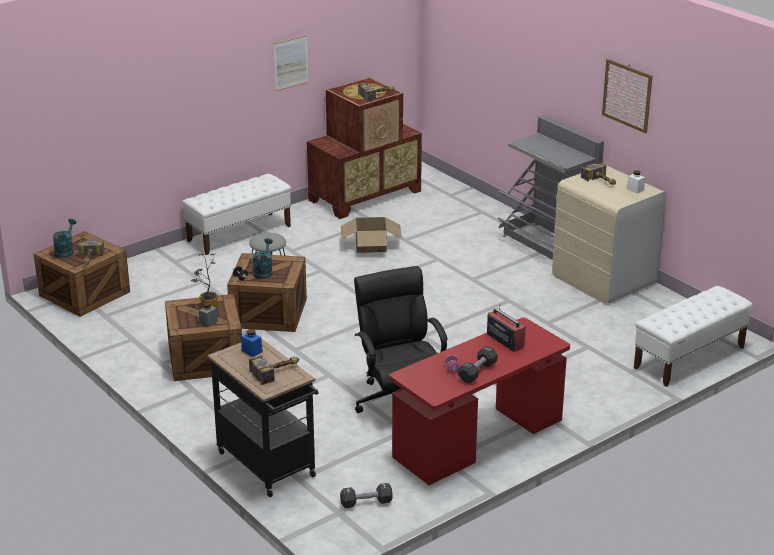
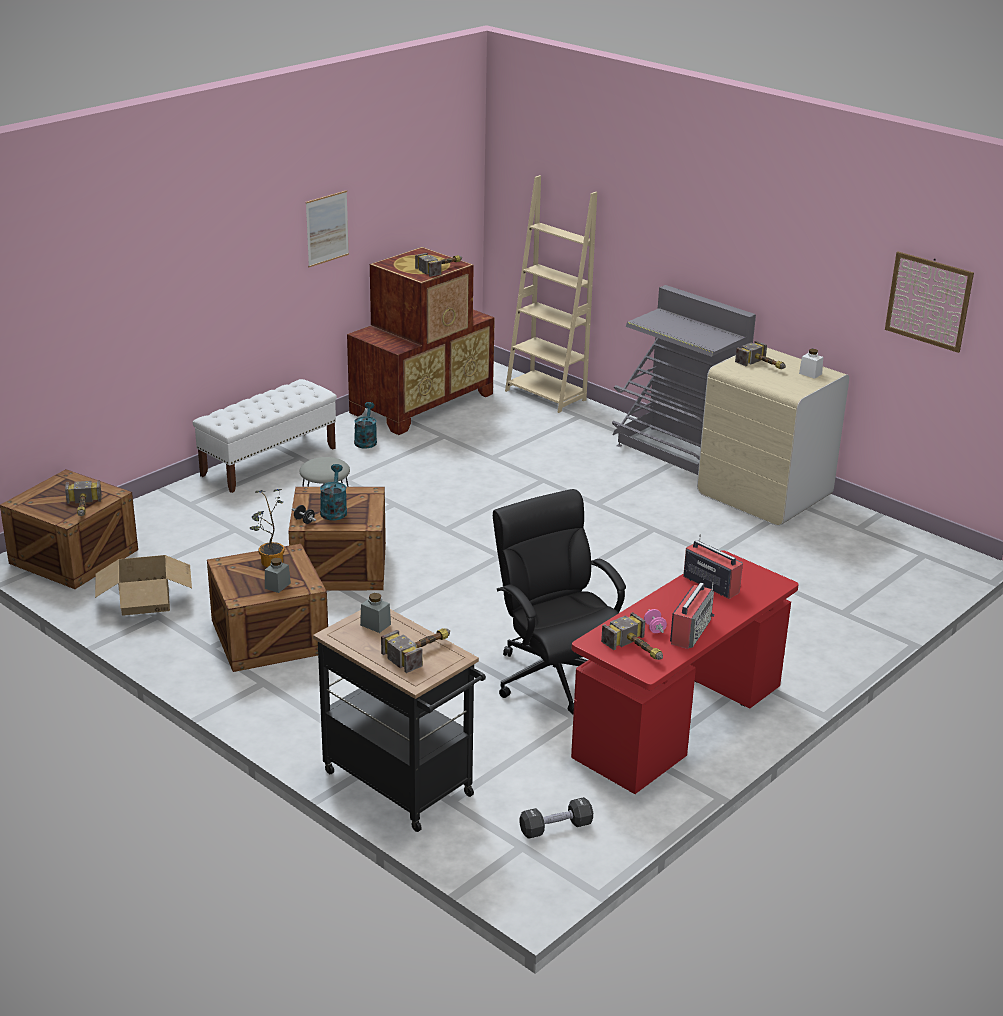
camera: 10 degrees left, 0 degrees up
(65, 251) = (45, 498): turquoise watering can -> turquoise watering can (366, 440)
(252, 351) = (375, 624): blue jar -> grey jar
(371, 245) = (449, 467): cardboard box -> cardboard box (145, 600)
(434, 382) = (638, 650): none -> hammer
(461, 194) = (545, 395): none -> beige bookcase
(477, 372) = (691, 631): black dumbbell -> radio
(627, 94) = (791, 250): picture -> picture (929, 300)
(689, 358) = (909, 589): white bench -> none

